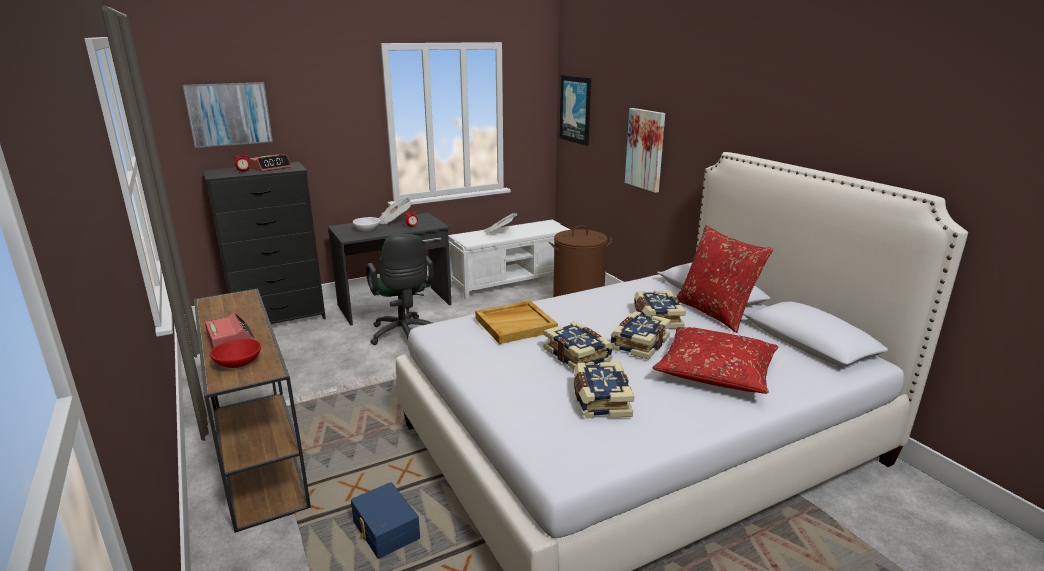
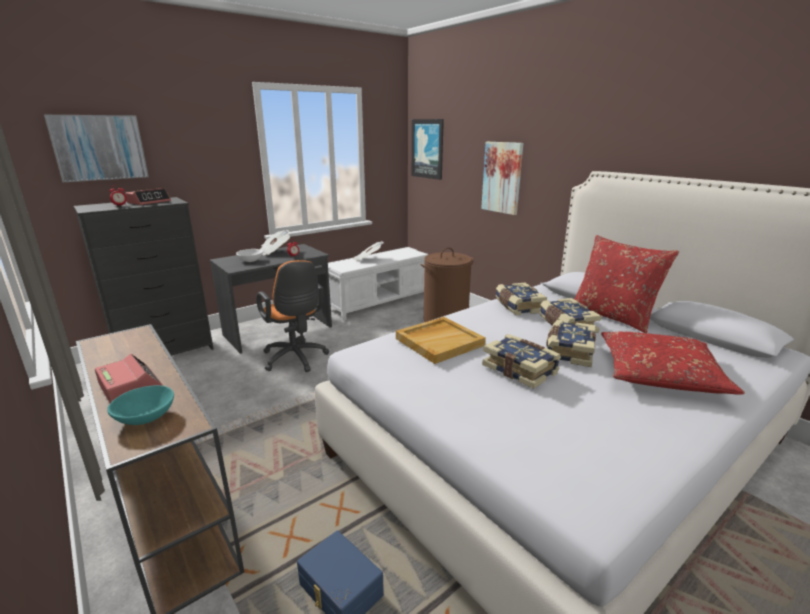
camera: 10 degrees left, 0 degrees up
(238, 363) = (146, 417): red bowl -> turquoise bowl
(404, 335) = (296, 359): green office chair -> orange office chair
(600, 400) = (574, 418): book -> book (518, 306)

